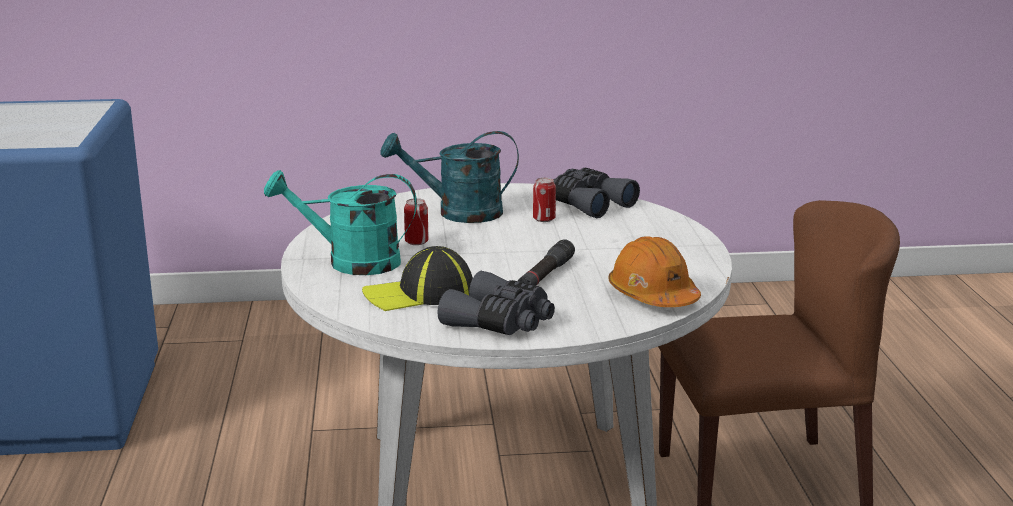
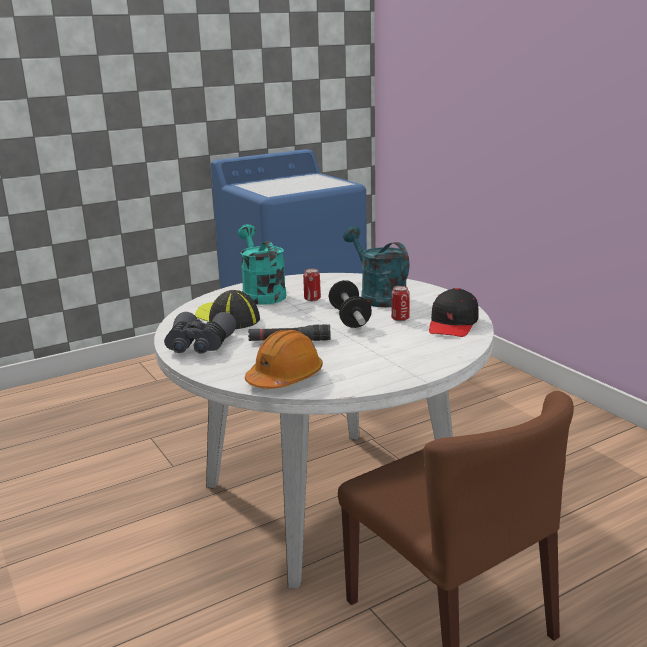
camera: 65 degrees right, 0 degrees up
(510, 238) = (349, 318): none -> dumbbell
(588, 204) = (453, 324): grey binoculars -> black cap

